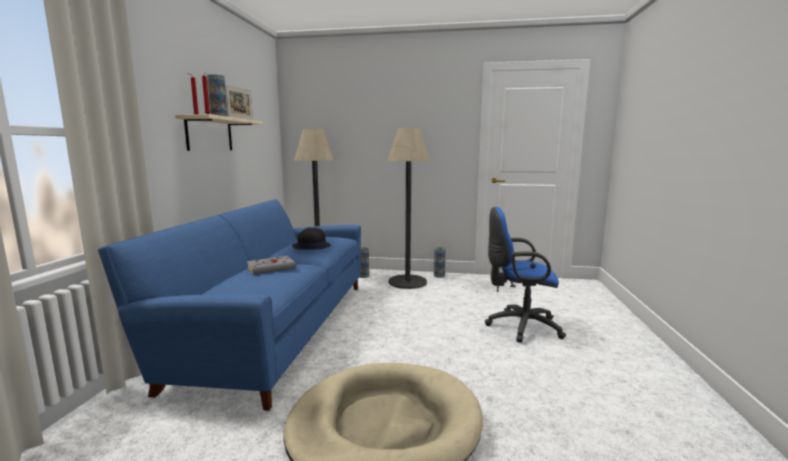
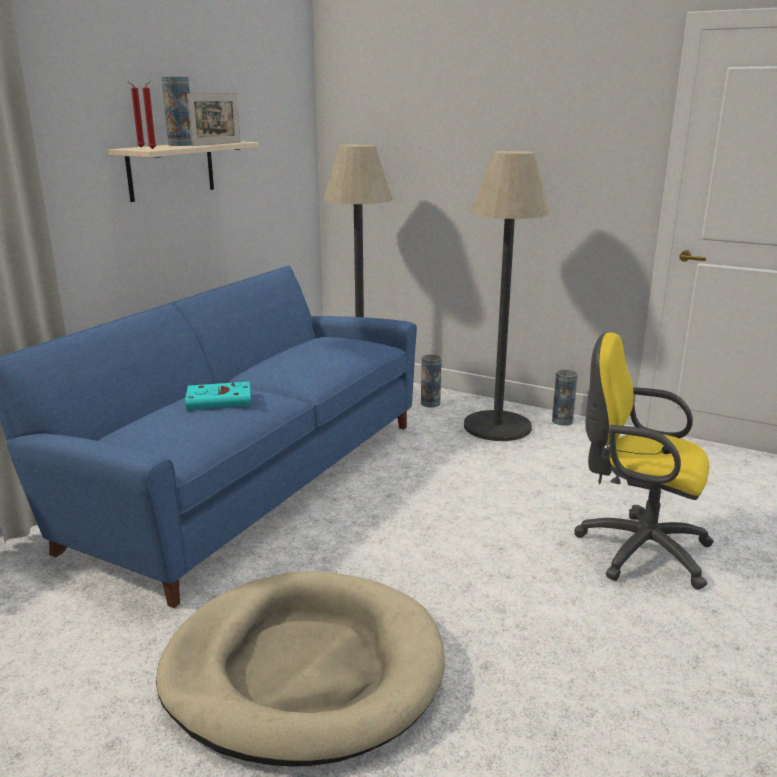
camera: 20 degrees right, 10 degrees up
(272, 268) = (221, 400): grey book -> turquoise book
(311, 246) = (309, 361): black hat -> none
(519, 326) = (636, 549): blue office chair -> yellow office chair

